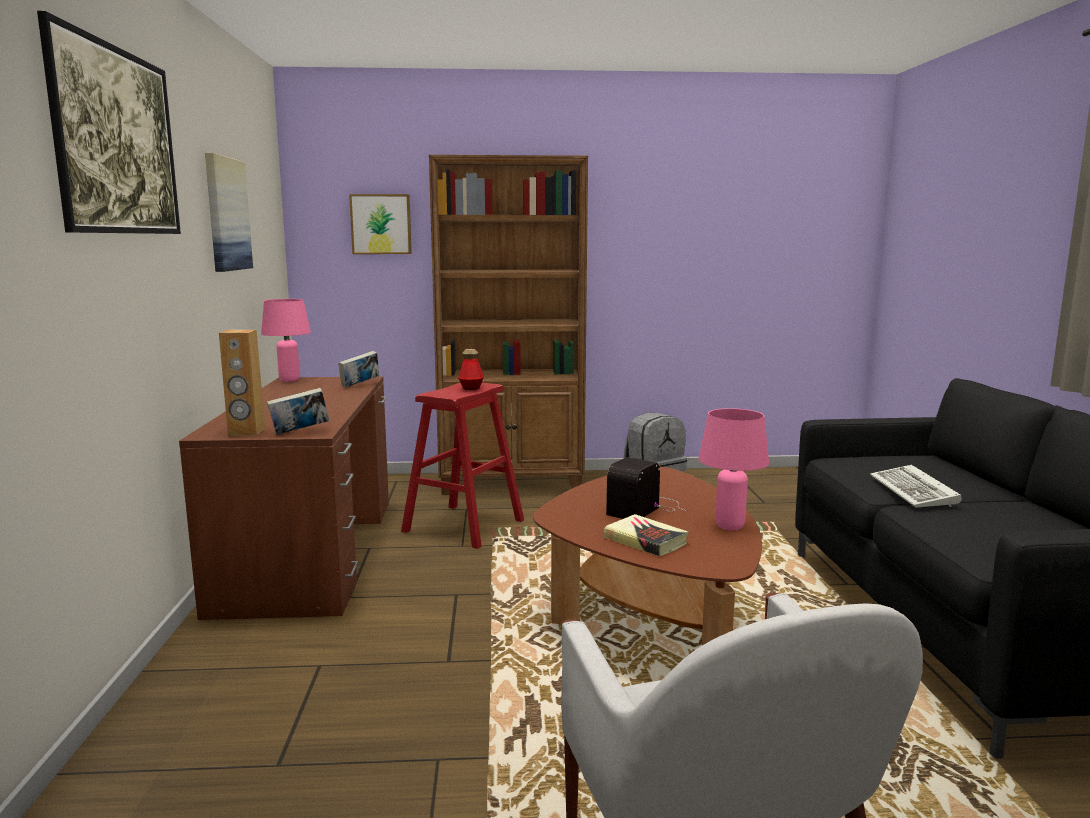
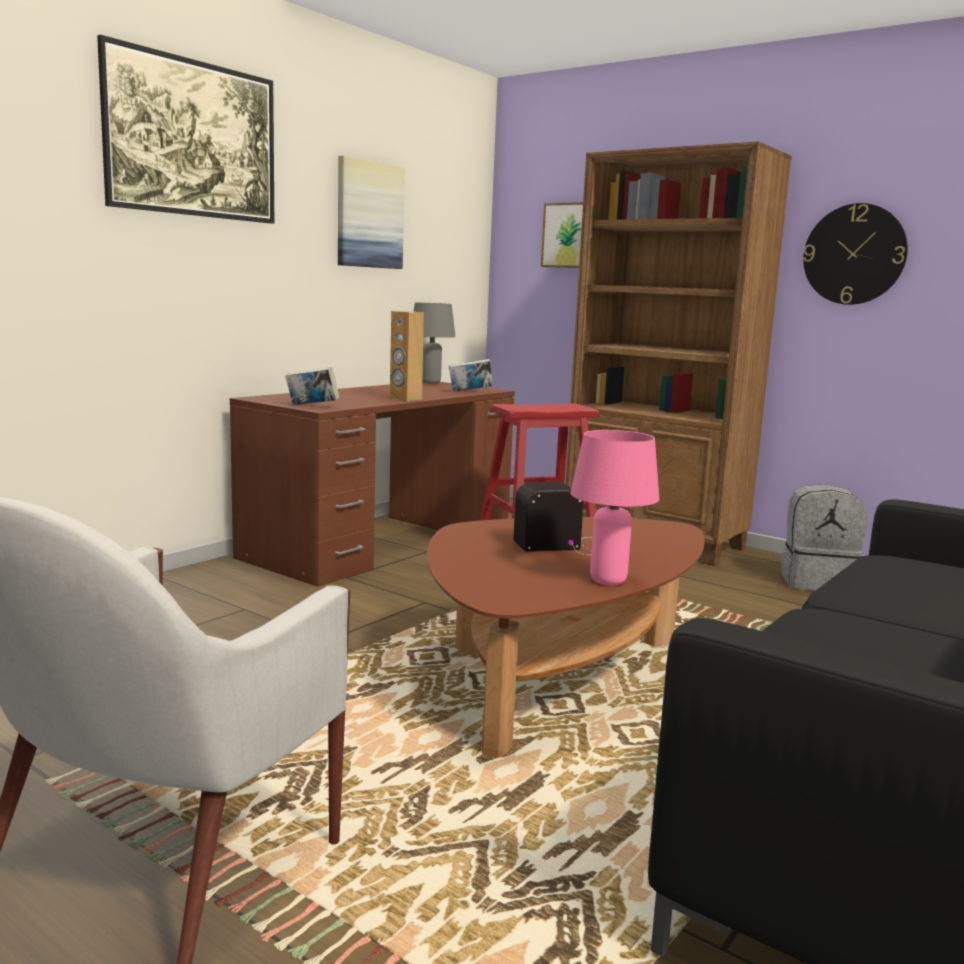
camera: 40 degrees right, 0 degrees up
(246, 432) = (281, 401): brown speaker -> brown speaker (405, 399)
(290, 380) = (431, 382): pink table lamp -> grey table lamp
(471, 388) = (557, 407): bottle -> none
(632, 239) = (854, 254): none -> wall clock
(645, 540) = (490, 565): book -> none
(915, 492) = (880, 602): keyboard -> none

